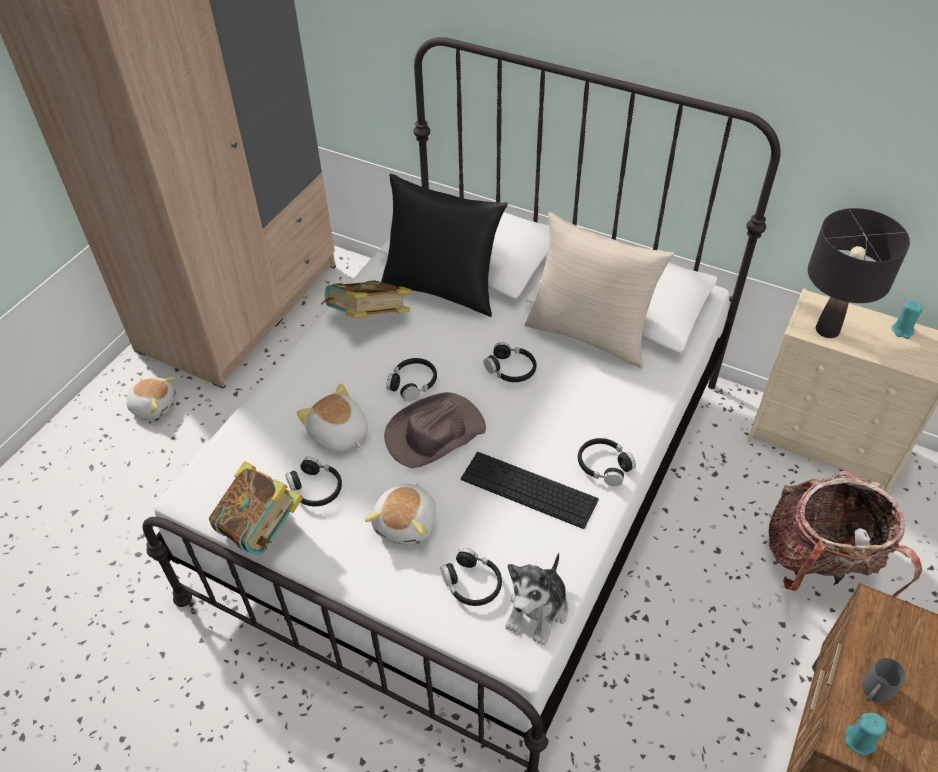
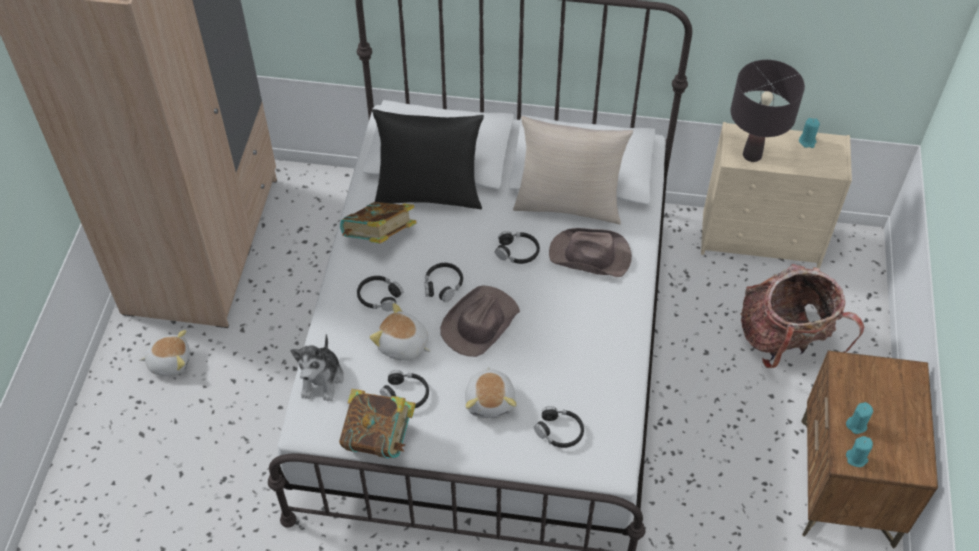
camera: 20 degrees left, 5 degrees up
(528, 489) = (572, 348): keyboard -> none
(538, 610) = (615, 436): plush toy -> plush toy (322, 379)
(593, 394) = (590, 256): none -> brown hat
(604, 466) = (621, 313): black headphones -> black headphones (379, 297)
(873, 693) = (856, 425): grey mug -> turquoise candle

